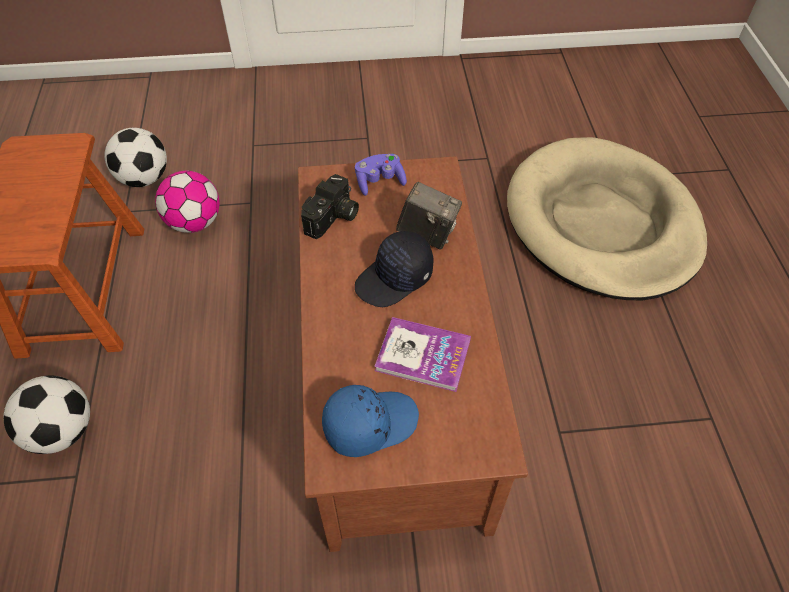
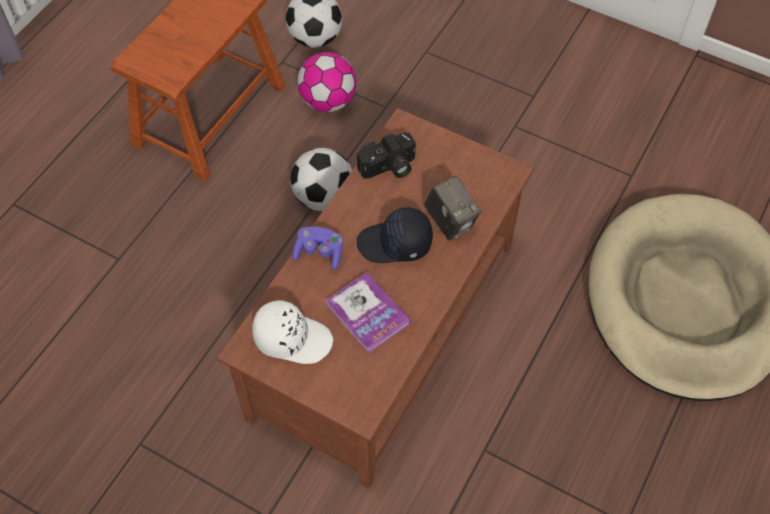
camera: 35 degrees right, 5 degrees up
(62, 431) = (129, 220): football -> football (323, 197)
(369, 423) = (292, 338): blue cap -> white cap
(379, 181) = (450, 156): purple game controller -> purple game controller (319, 253)

